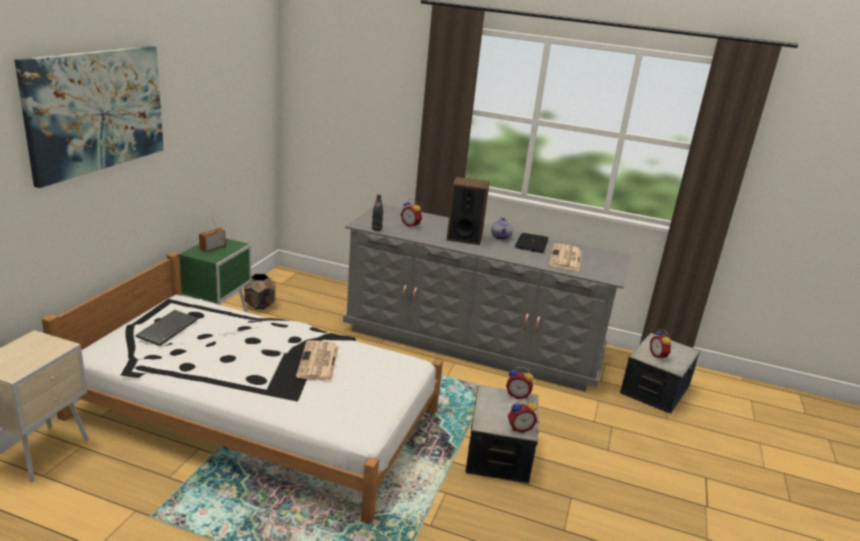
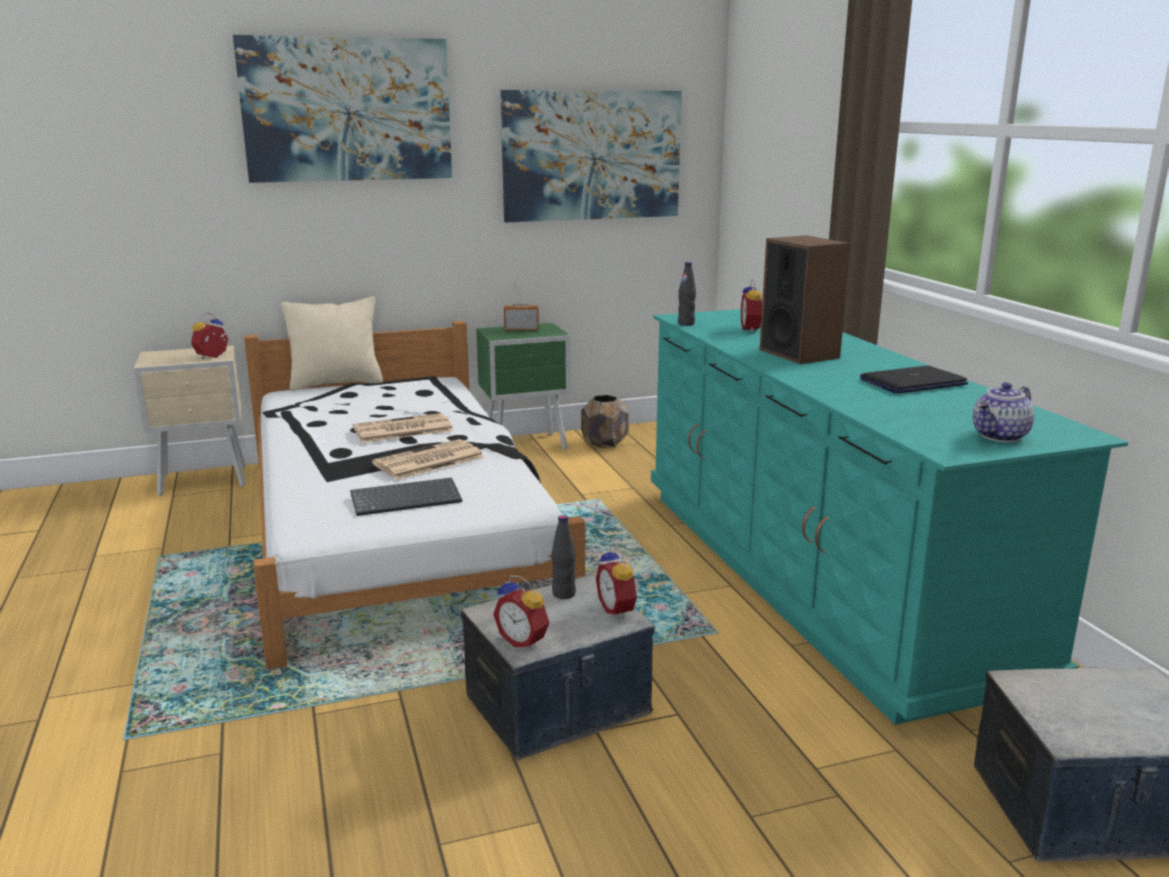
camera: 55 degrees right, 5 degrees down
(111, 330) = (336, 383): none -> beige pillow
(167, 328) = (372, 393): keyboard -> keyboard (407, 499)
(226, 116) = (591, 155): none -> picture
(473, 342) = (816, 577): grey dresser -> turquoise dresser
(489, 400) = (563, 594): none -> black bottle
(501, 237) = (873, 366): teapot -> teapot (1001, 437)
(566, 258) = (928, 409): newspaper -> newspaper (401, 430)
(659, 356) = (1074, 703): alarm clock -> alarm clock (213, 357)

